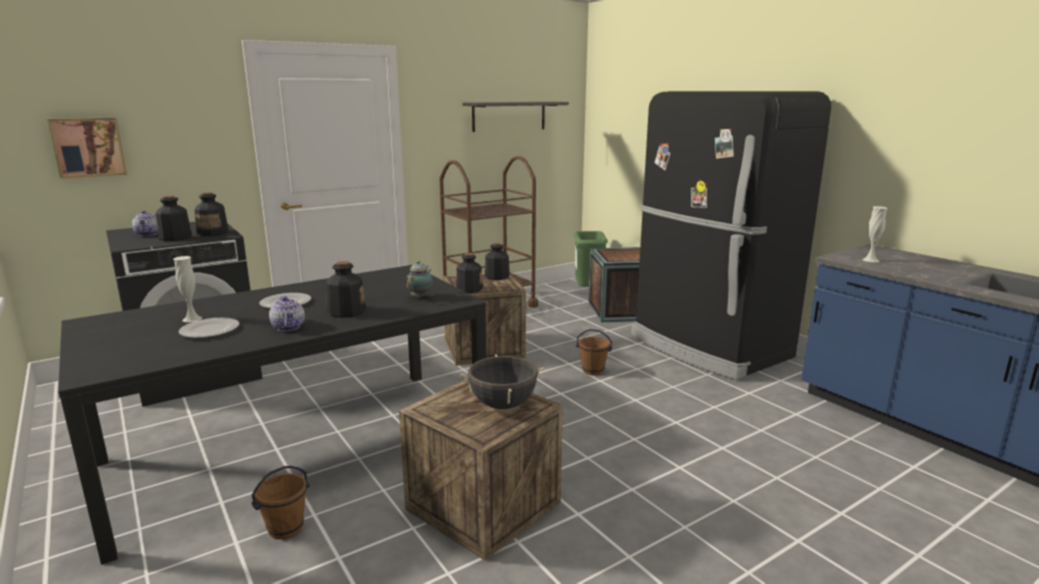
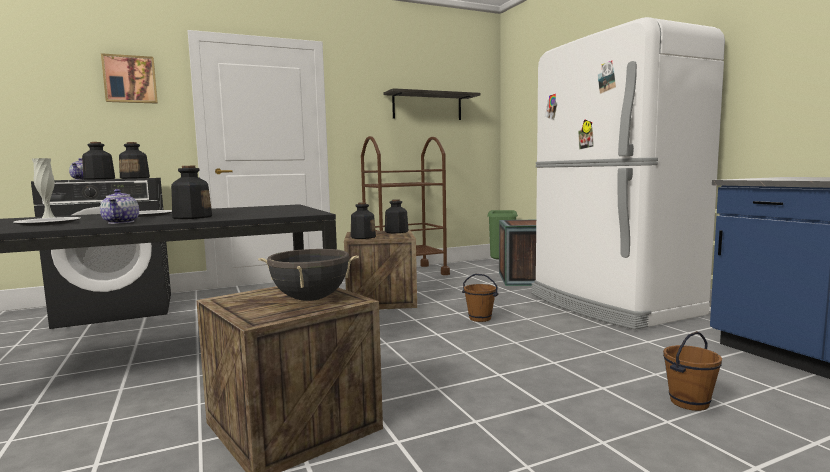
camera: 10 degrees right, 10 degrees down
(88, 147) = (50, 110): picture -> picture (130, 79)
(286, 529) = (70, 432): brown bucket -> brown bucket (690, 403)
(421, 297) = (277, 212): teapot -> none
(708, 347) = (610, 305): black fridge -> white fridge
(870, 260) = (781, 178): white vase -> none

